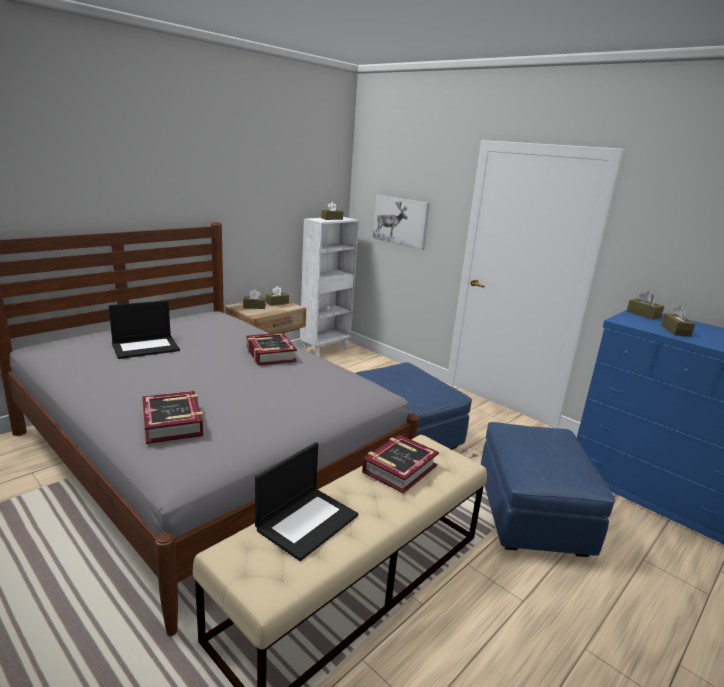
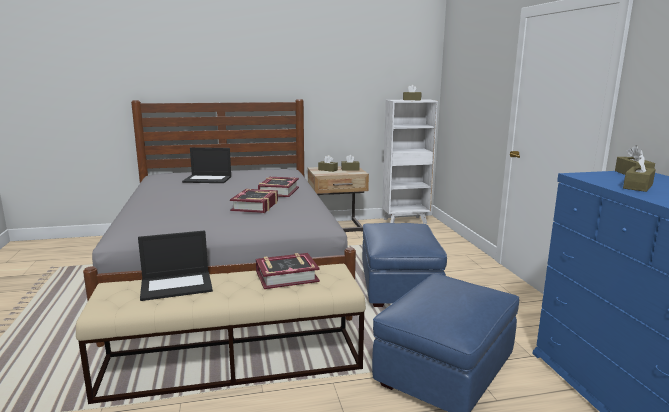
camera: 35 degrees right, 5 degrees down
(173, 423) = (154, 213): book -> book (255, 206)
(401, 221) = (469, 99): picture -> none

